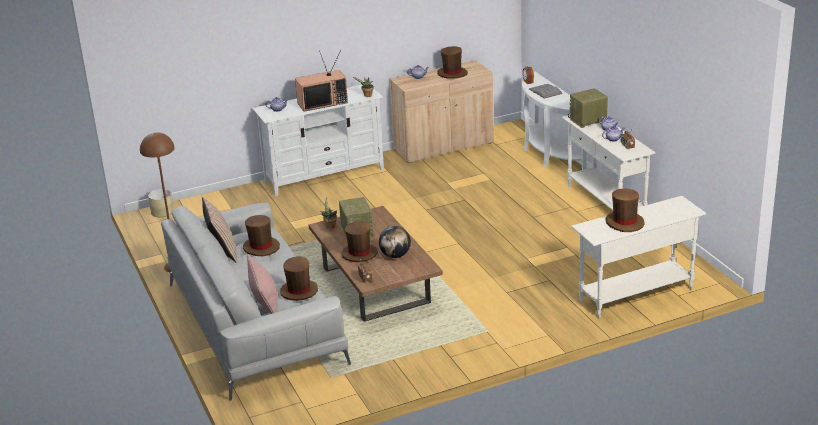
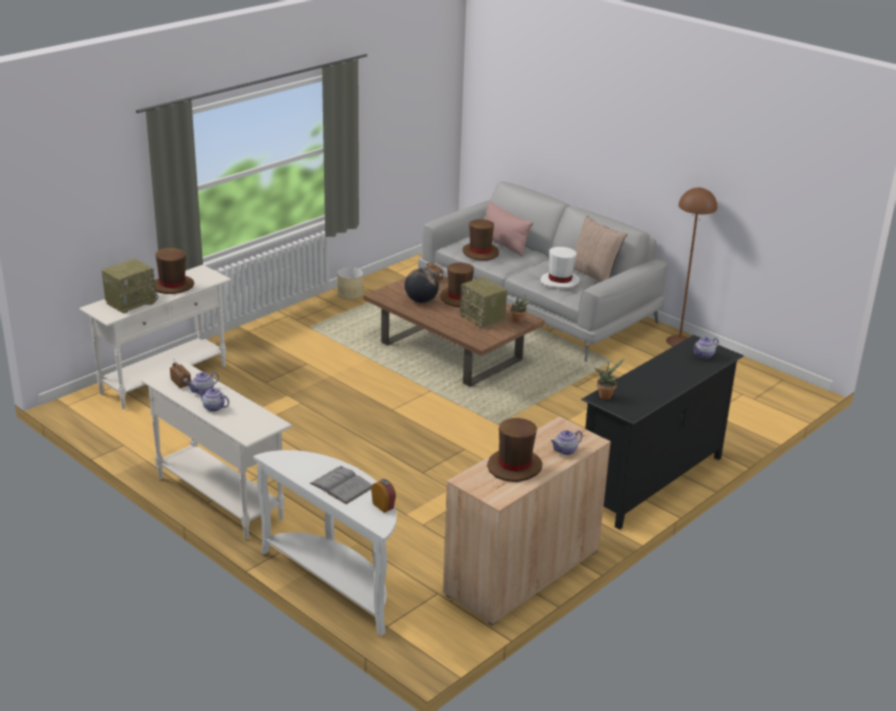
camera: 155 degrees right, 0 degrees up
(162, 212) = (787, 397): beige planter -> beige planter (350, 294)
(261, 247) = (560, 281): brown hat -> white hat
(323, 102) = (656, 375): television -> none
(324, 175) = (652, 482): white tv stand -> black tv stand
(587, 121) = (248, 419): radio -> radio (131, 302)

